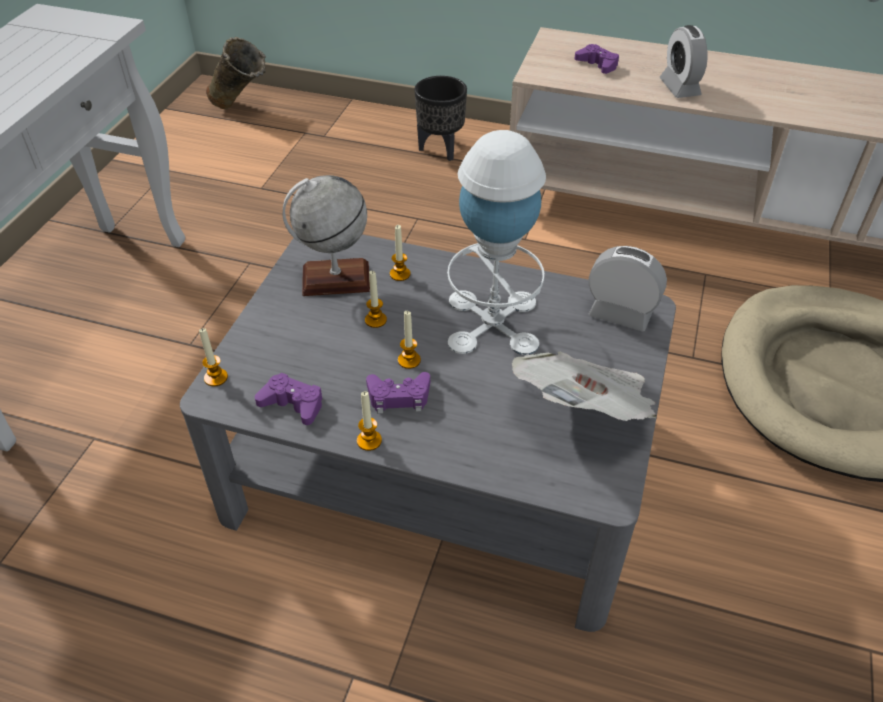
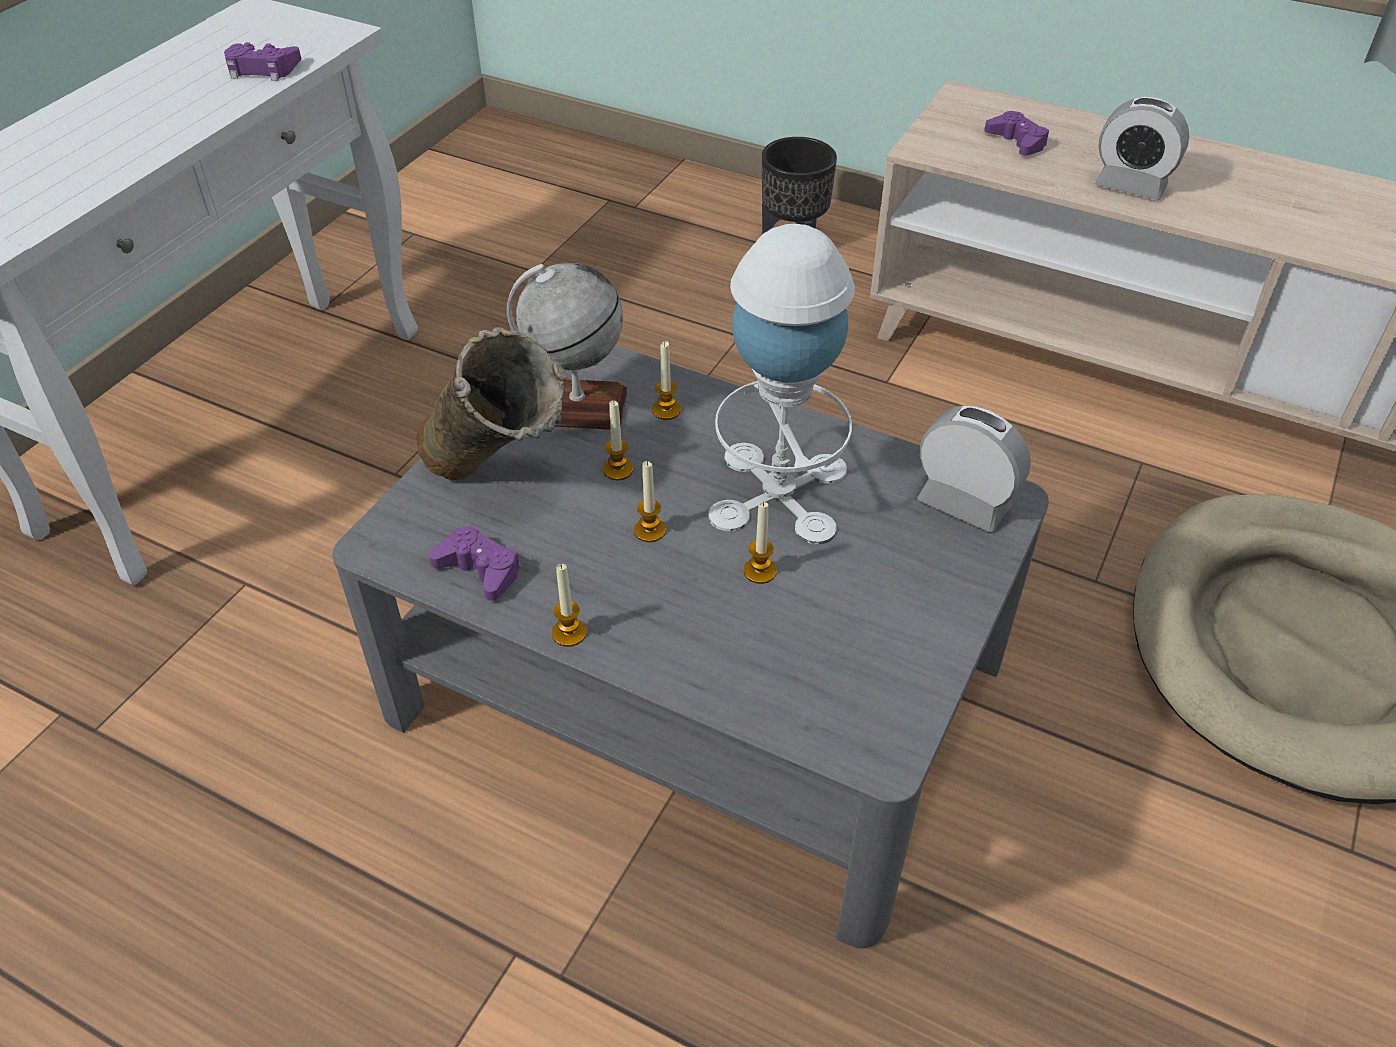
camera: 10 degrees right, 0 degrees up
(216, 378) = (387, 521): candle -> candle (760, 571)
(242, 108) = (531, 158): beige vase -> beige vase (500, 482)
(399, 397) = (624, 579): purple game controller -> purple game controller (262, 69)
(585, 409) = (879, 631): newspaper -> none
(679, 87) = (1130, 185): alarm clock -> alarm clock turned 60 degrees counterclockwise

